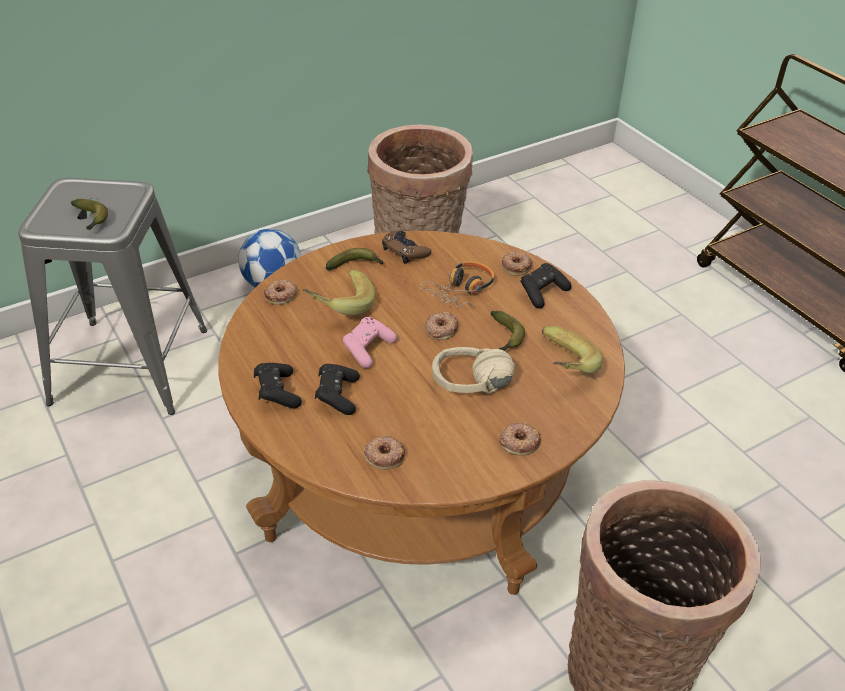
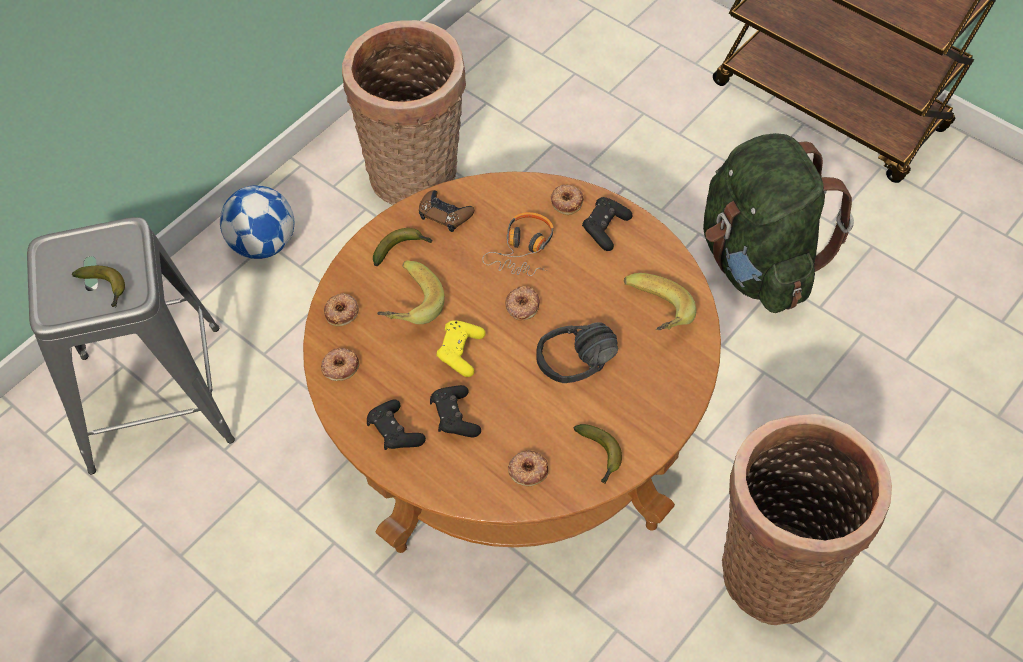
camera: 15 degrees left, 15 degrees up
(368, 349) = (460, 352): pink game controller -> yellow game controller
(473, 391) = (582, 370): beige headphones -> black headphones
(505, 338) = (589, 297): banana -> banana (599, 456)
(519, 442) = (645, 415): donut -> donut (340, 366)
(694, 402) = (758, 263): none -> green backpack

